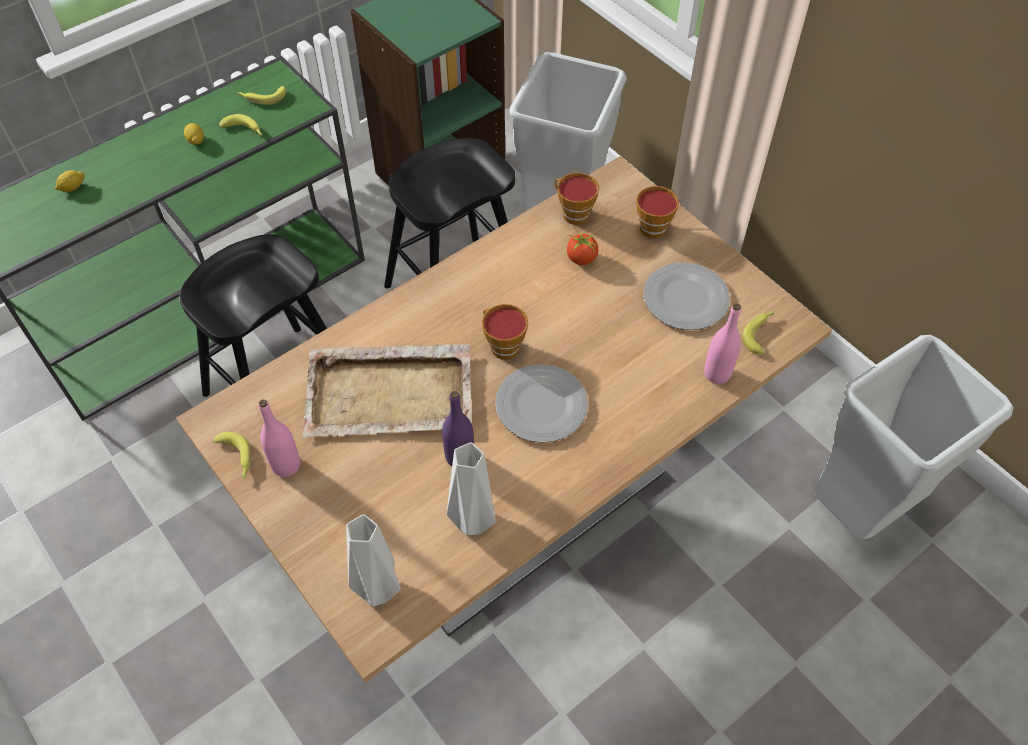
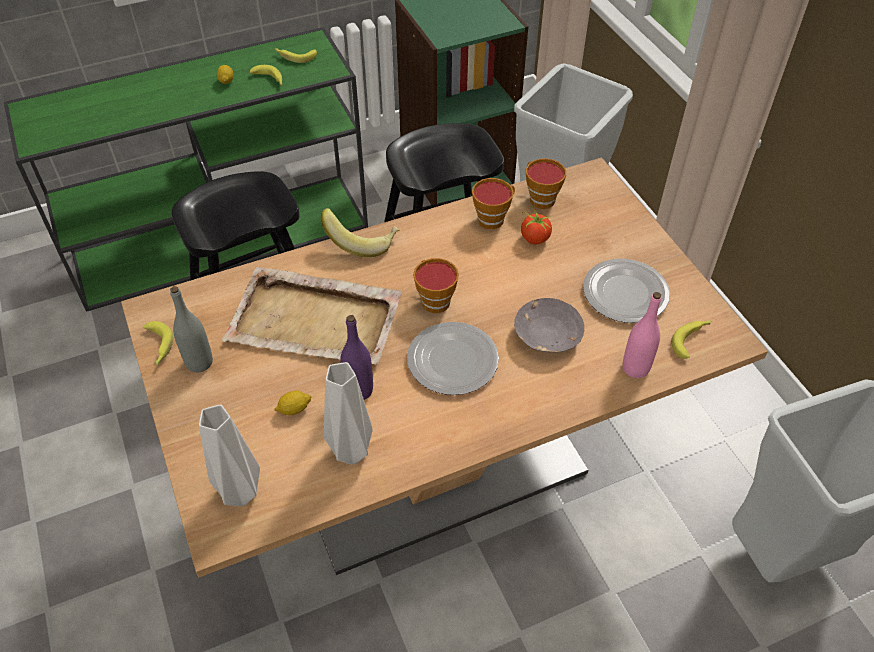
camera: 15 degrees right, 5 degrees down
(73, 187) = (111, 100): lemon -> lemon (294, 409)
(286, 465) = (199, 362): pink bottle -> grey bottle
(408, 298) = (362, 242): none -> banana
(624, 359) = (546, 335): none -> grey bowl
(654, 226) = (615, 223): cup -> cup (493, 218)

